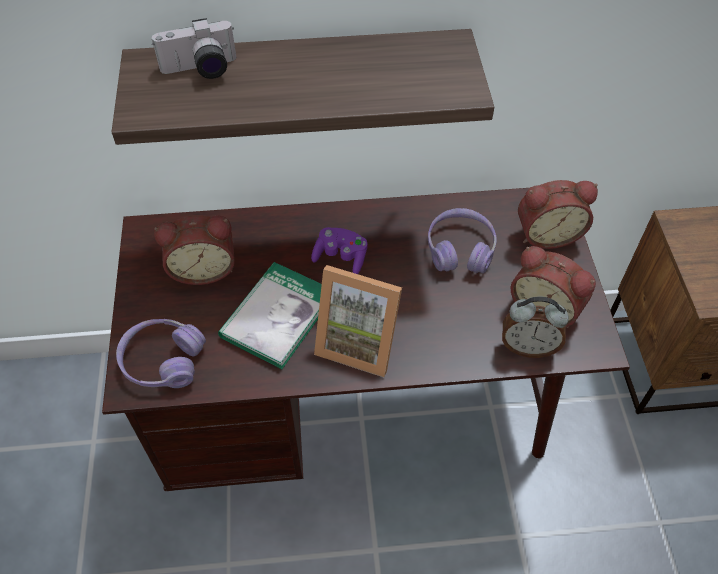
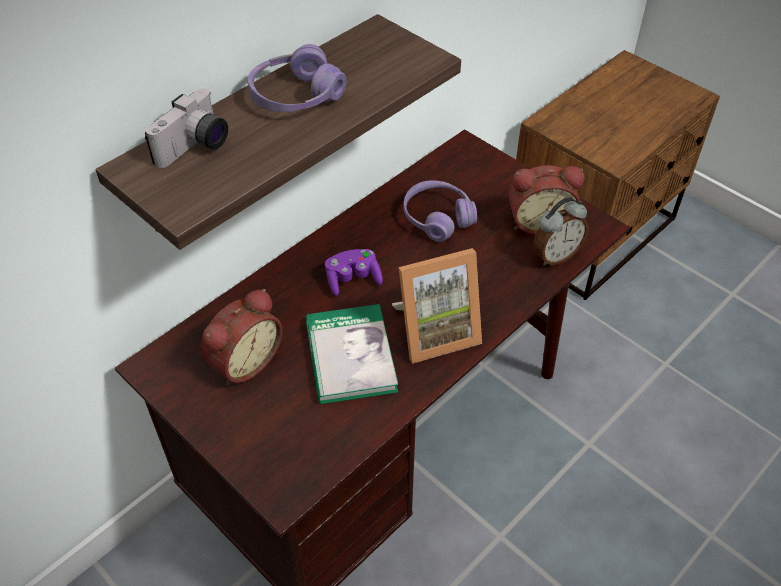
camera: 40 degrees left, 5 degrees down
(163, 361) = (290, 456): purple headphones -> purple headphones (295, 96)
(547, 233) = (486, 171): alarm clock -> none

